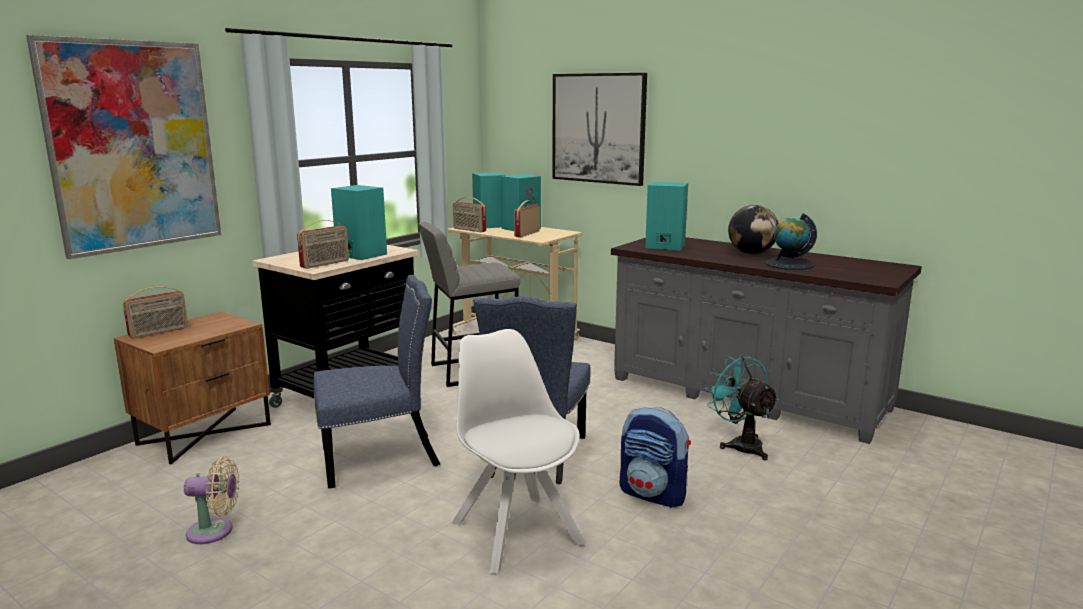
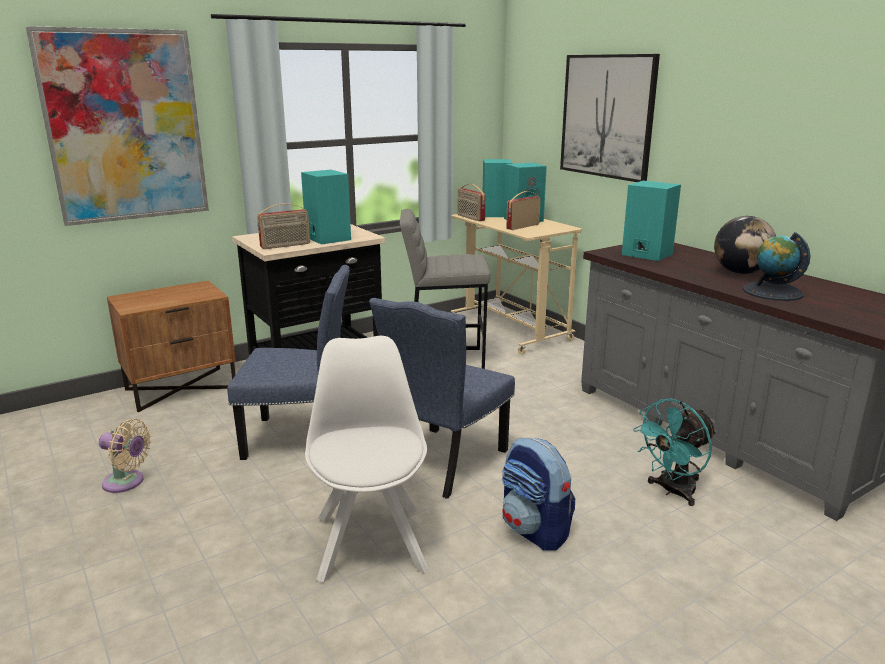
camera: 20 degrees right, 5 degrees up
(159, 332) = (143, 295): radio -> none
(741, 445) = (672, 491): turquoise fan -> turquoise fan turned 120 degrees counterclockwise

